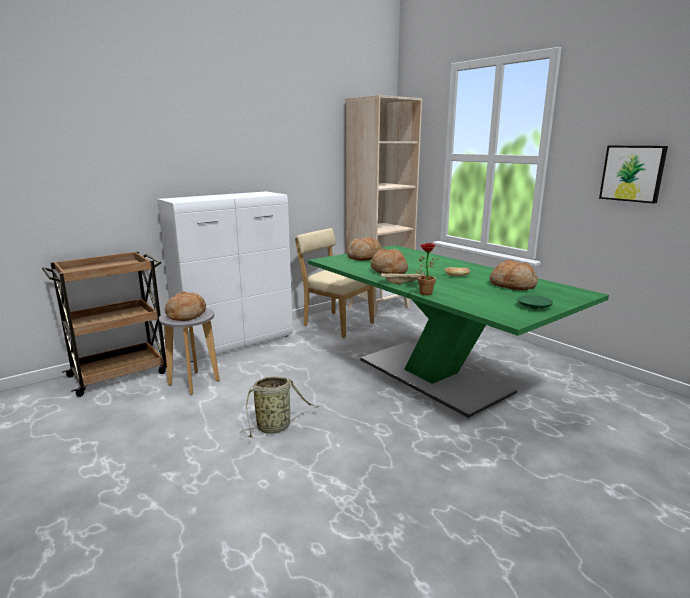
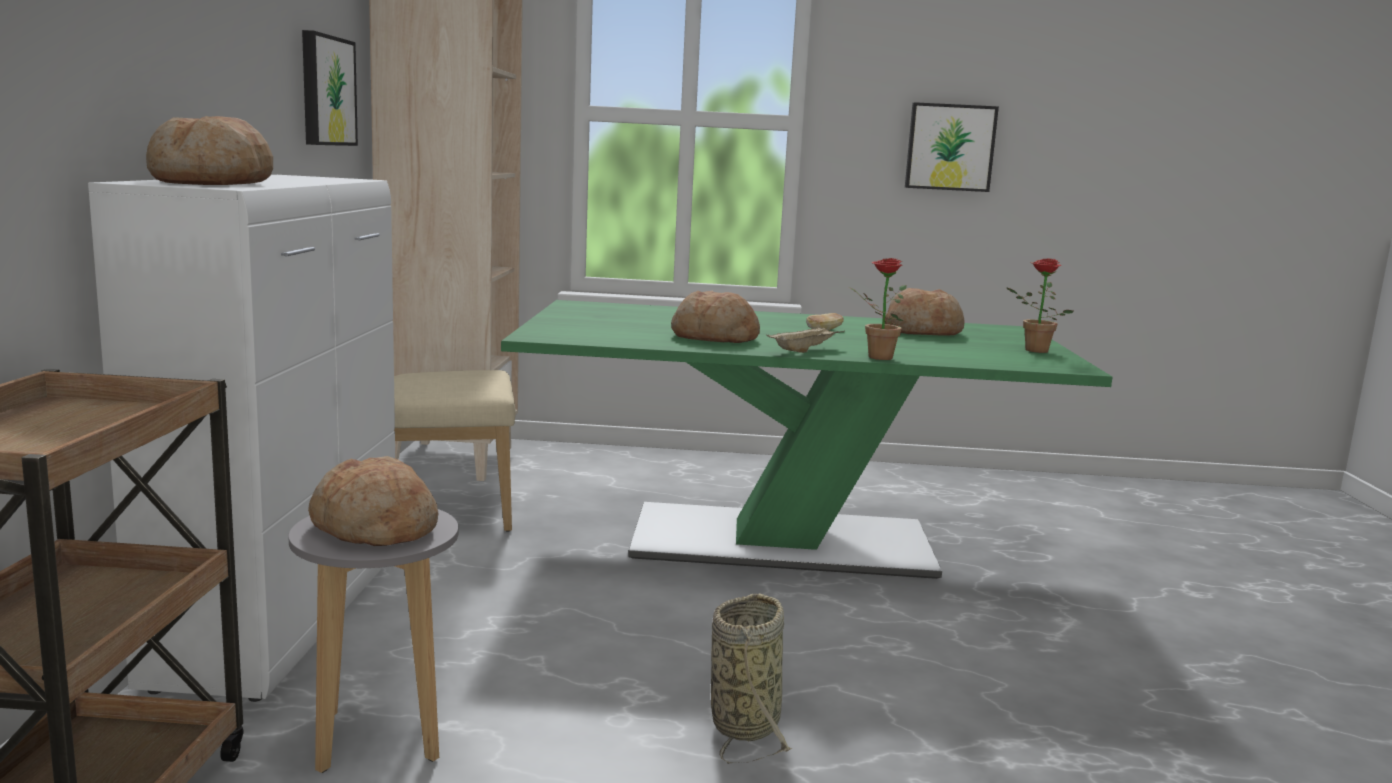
camera: 50 degrees left, 5 degrees down
(309, 157) = (326, 91): none -> picture
(364, 257) = (590, 324): bread -> bread (213, 183)
(533, 306) = (1032, 350): green plate -> potted plant

